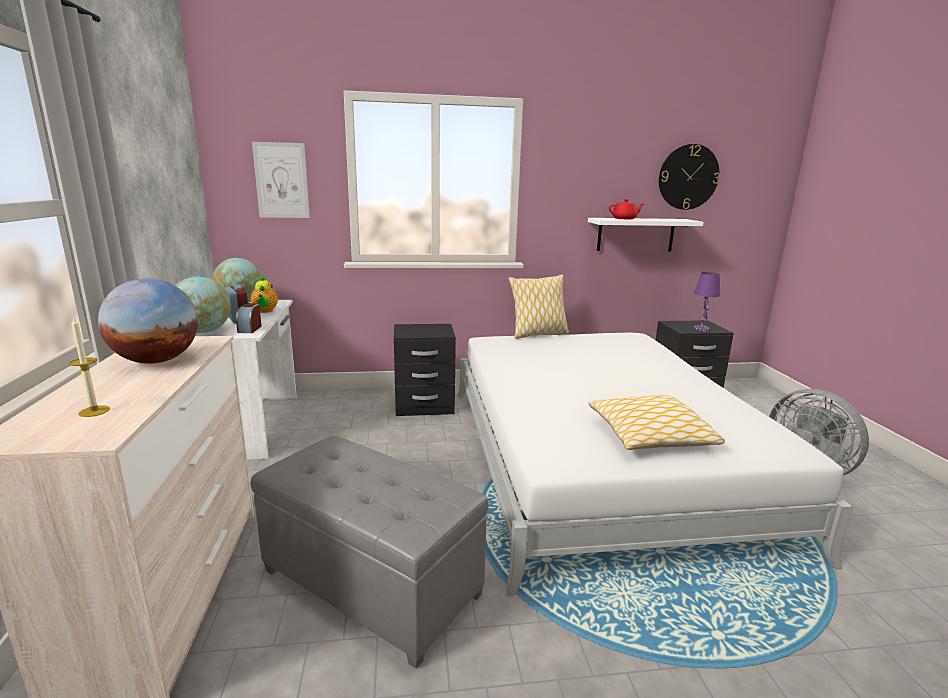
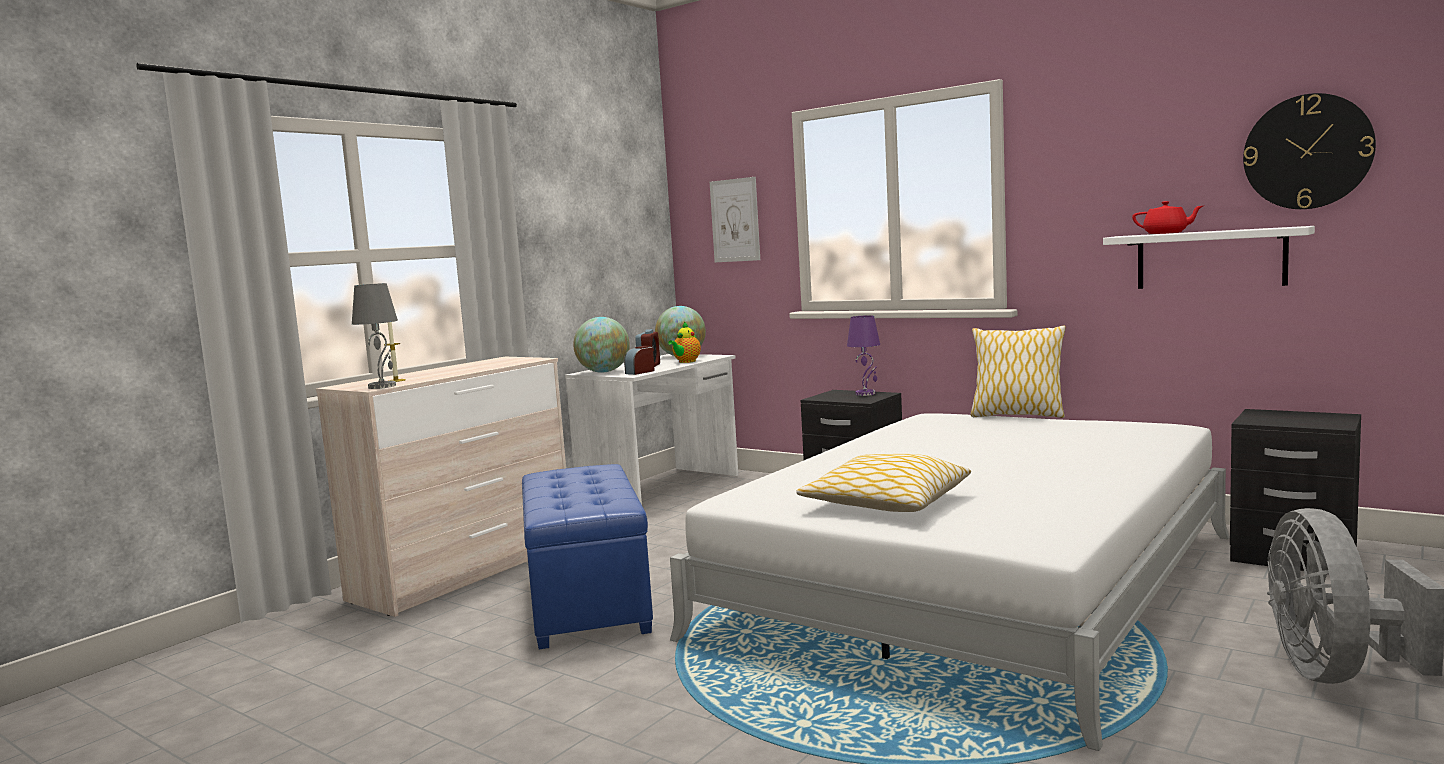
camera: 45 degrees right, 10 degrees down
(107, 430) = (382, 386): none -> grey table lamp
(156, 361) = (478, 366): globe -> none
(372, 581) = (588, 601): grey ottoman -> blue ottoman
(701, 329) = (1297, 422): purple table lamp -> purple table lamp (866, 393)

